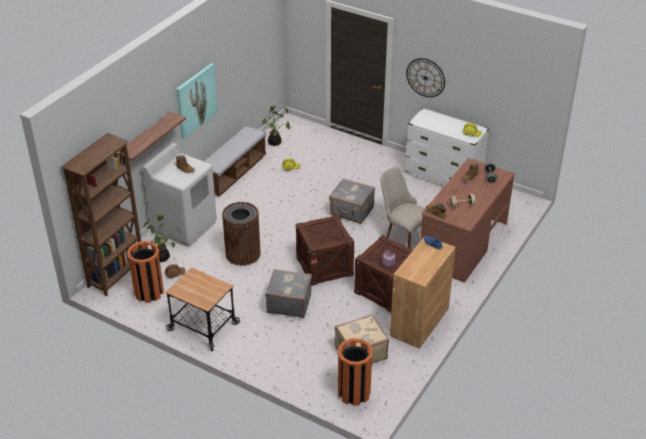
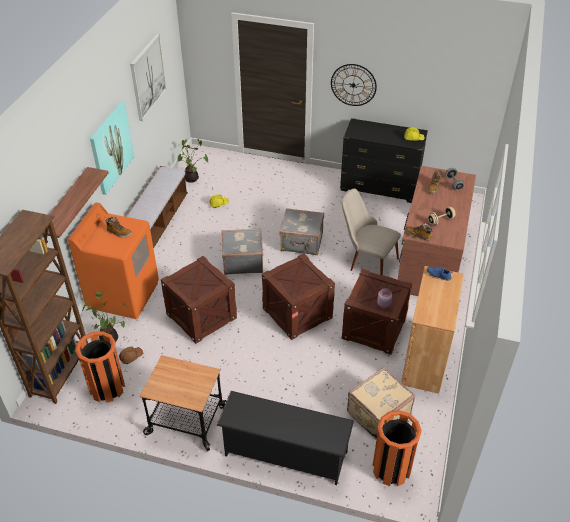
camera: 15 degrees left, 5 degrees up
(184, 226) = (123, 294): white washing machine -> orange washing machine
(242, 46) = (148, 77): none -> picture
(243, 254) = (201, 316): brown trash can -> crate
(272, 365) = (285, 453): none -> black shoe rack
(289, 303) = (275, 367): grey suitcase -> grey suitcase (242, 261)
(443, 177) = (379, 187): white dresser -> black dresser

